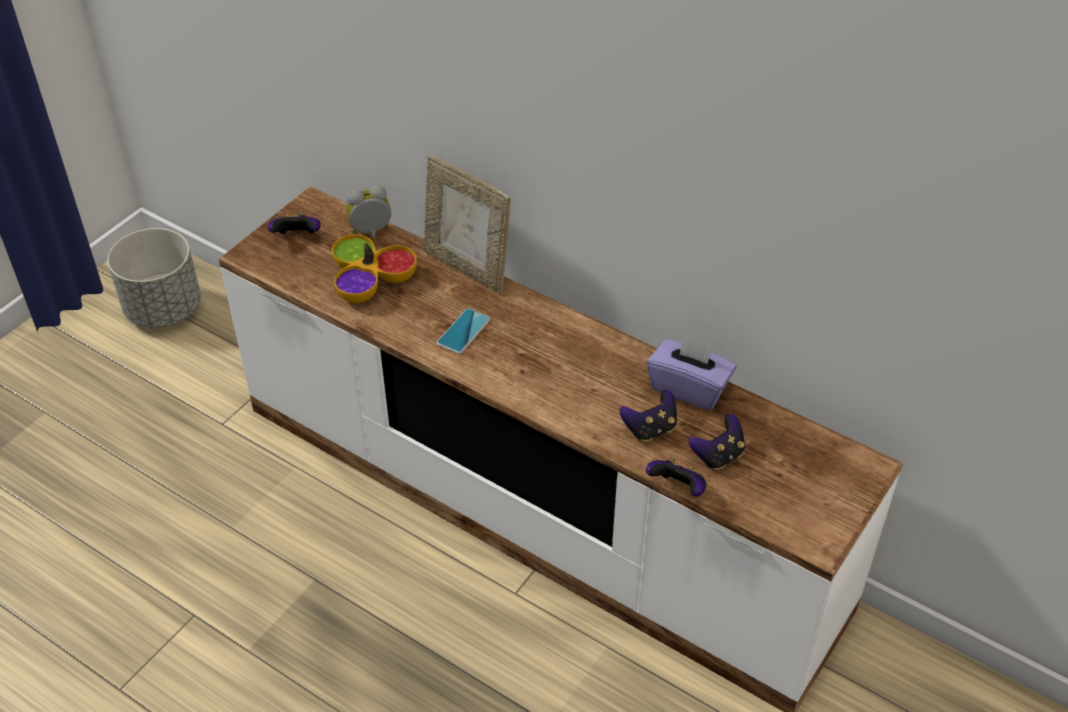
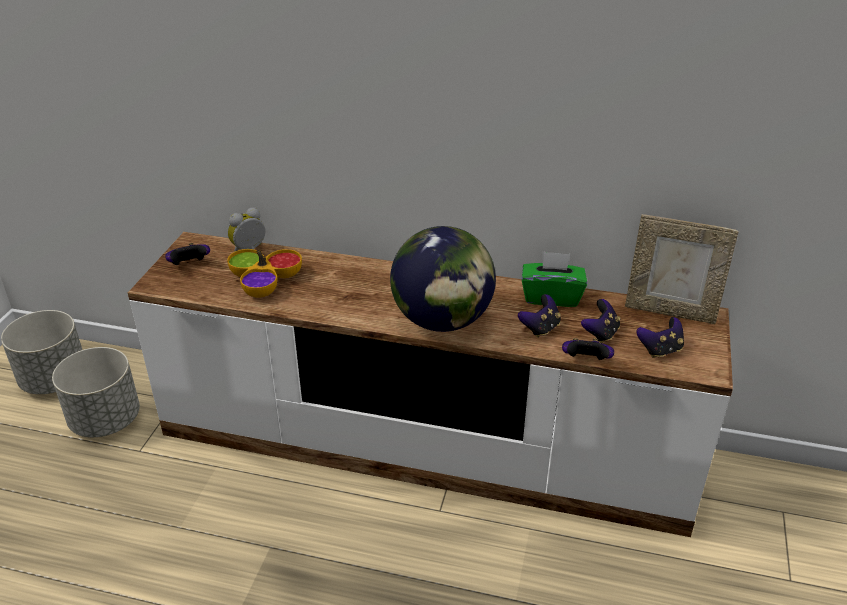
camera: 20 degrees left, 10 degrees down
(201, 375) = (106, 420): none -> grey planter
(463, 332) = (359, 298): phone -> none
(467, 268) = (339, 258): picture frame -> picture frame (670, 311)
(541, 388) = (442, 321): none -> globe
(689, 388) = (551, 296): purple tissue box -> green tissue box
(777, 498) = (660, 350): none -> game controller

